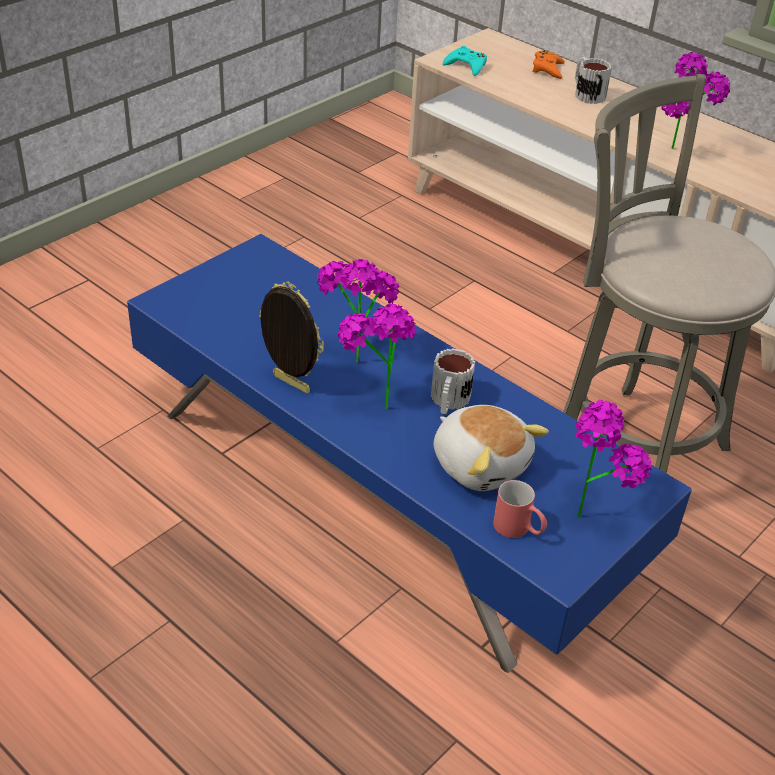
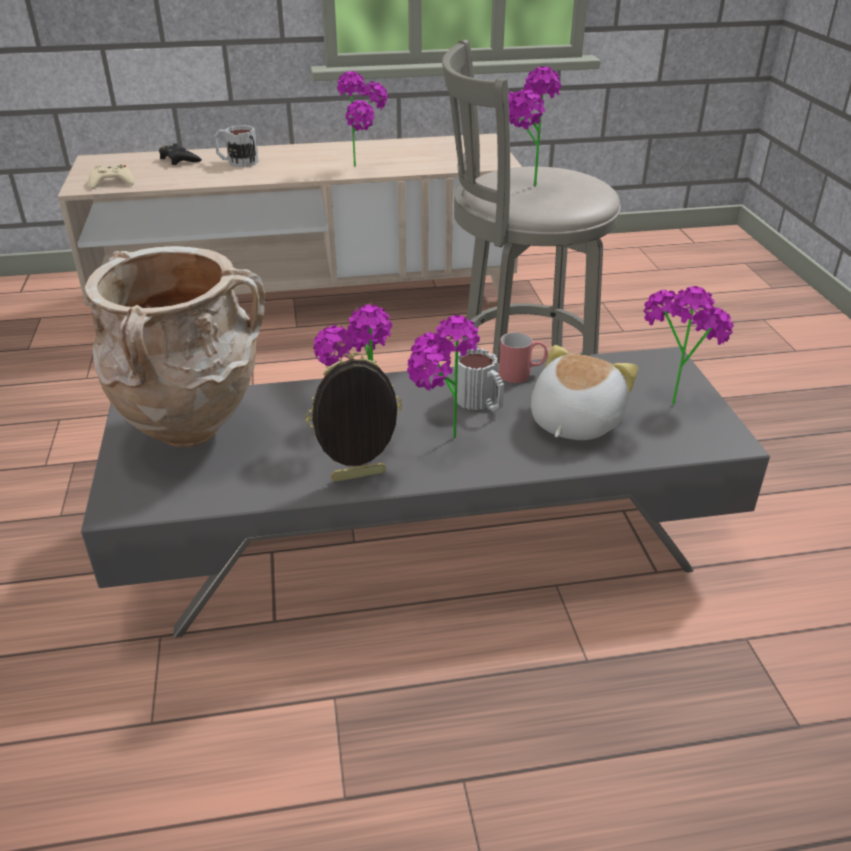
camera: 50 degrees left, 5 degrees down
(260, 288) = (194, 433): none -> beige vase
(378, 483) = (423, 536): blue coffee table -> grey coffee table
(466, 66) = (112, 182): turquoise game controller -> beige game controller
(480, 464) = (573, 421): plush toy -> plush toy turned 60 degrees counterclockwise
(518, 530) = (667, 439): red mug -> red mug (522, 374)
(547, 69) = (179, 160): orange game controller -> black game controller
(665, 244) = (521, 187): none -> potted plant

